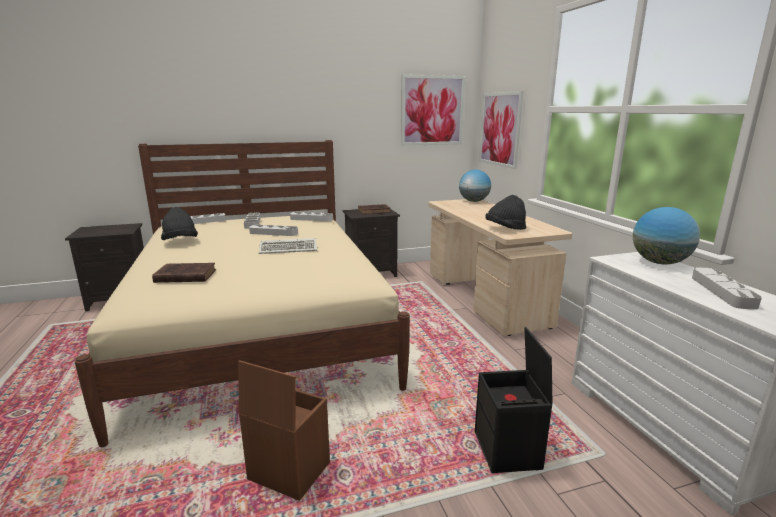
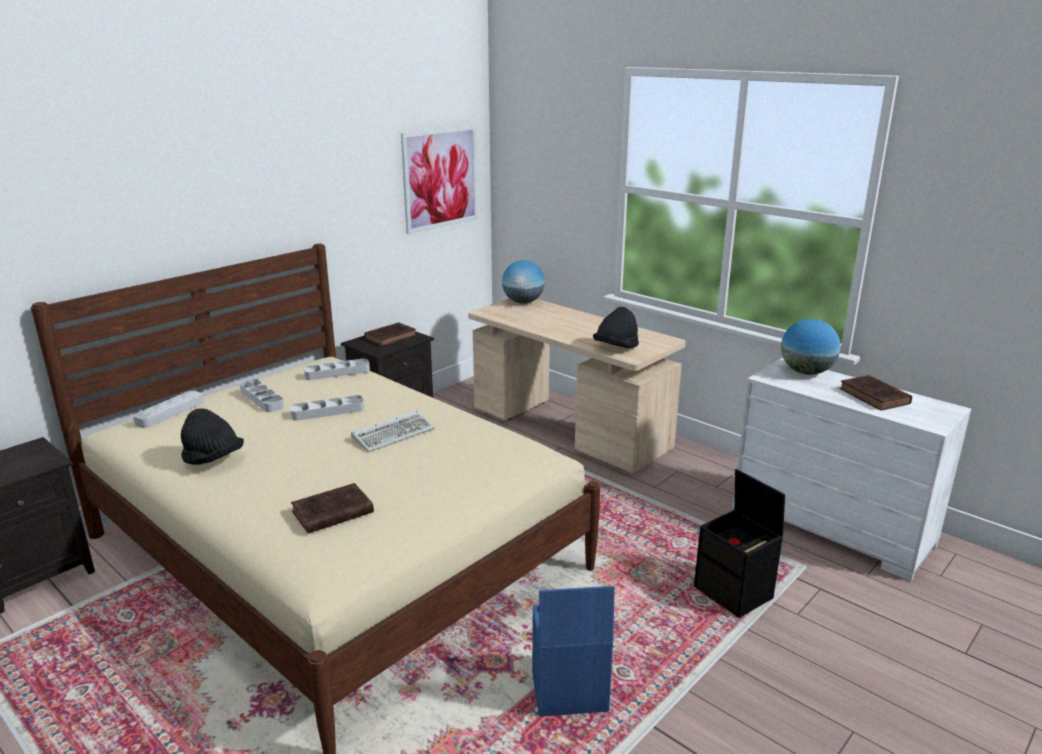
camera: 30 degrees left, 5 degrees up
(287, 472) = (568, 693): brown storage box -> blue storage box
(500, 129) = (539, 201): picture -> none
(722, 291) = (875, 397): grey tray -> brown book

